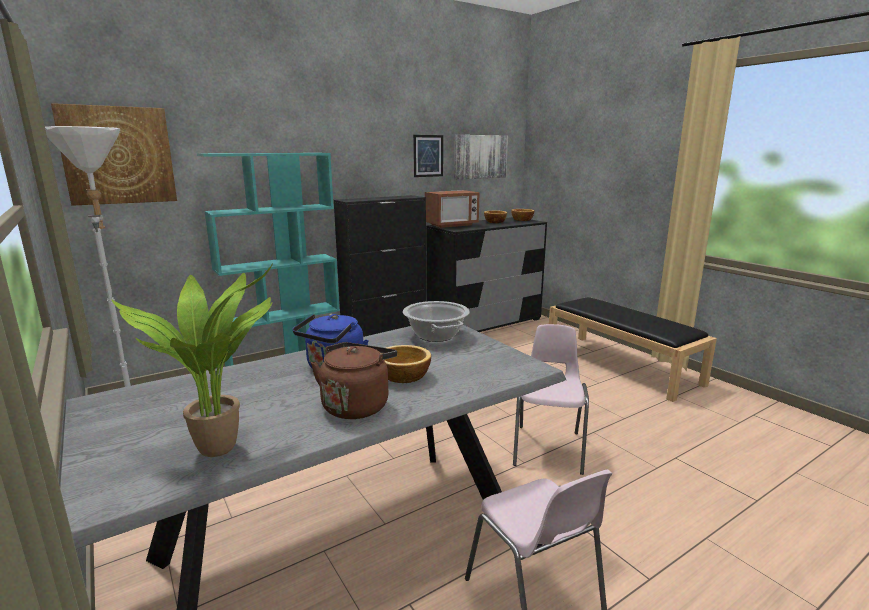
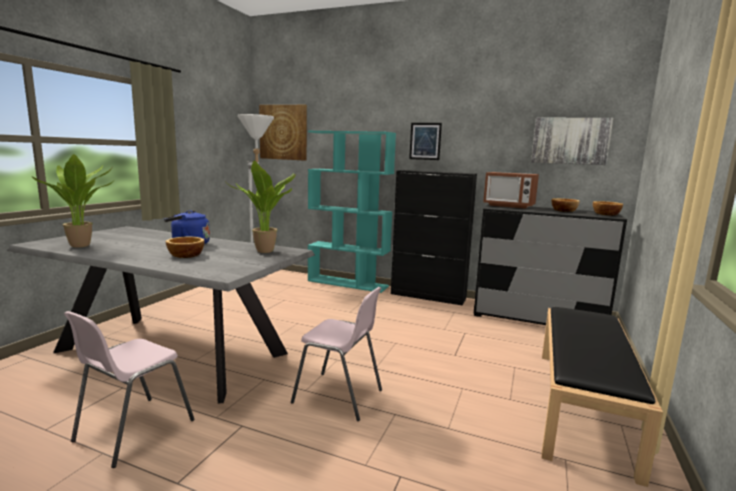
camera: 55 degrees right, 5 degrees down
(357, 405) = (137, 254): brown kettle -> none
(428, 156) = (501, 138): picture -> picture (425, 141)
(435, 335) = (267, 252): cooking pot -> potted plant
(548, 448) = (339, 396): pink chair -> pink chair turned 45 degrees clockwise

